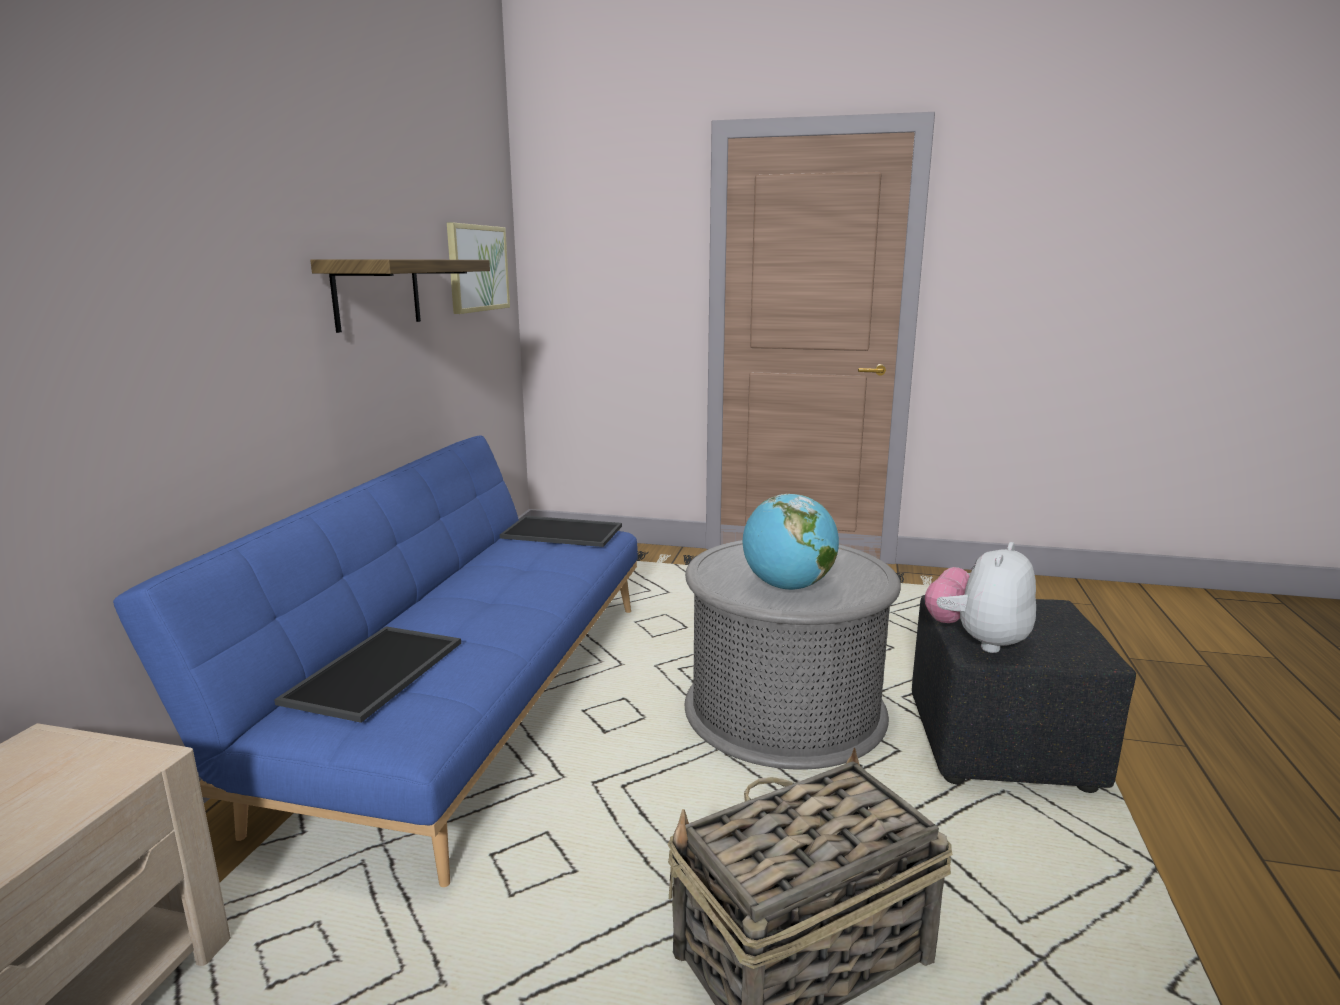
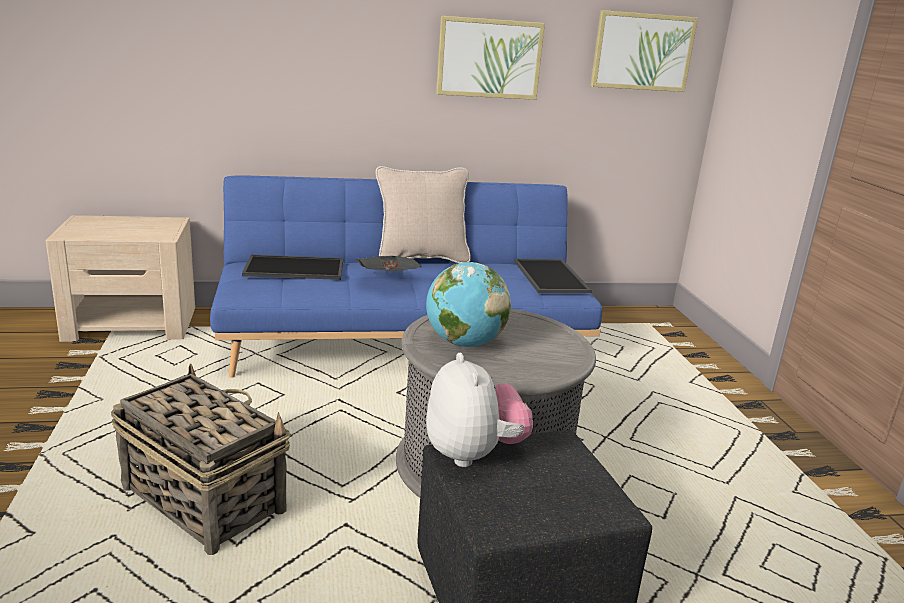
camera: 65 degrees right, 5 degrees up
(377, 293) = (489, 58): shelf -> picture
(431, 583) = (421, 259): none -> beige pillow
(499, 613) = (388, 281): none -> newspaper
(978, 641) = (473, 454): plush toy -> plush toy turned 60 degrees clockwise

